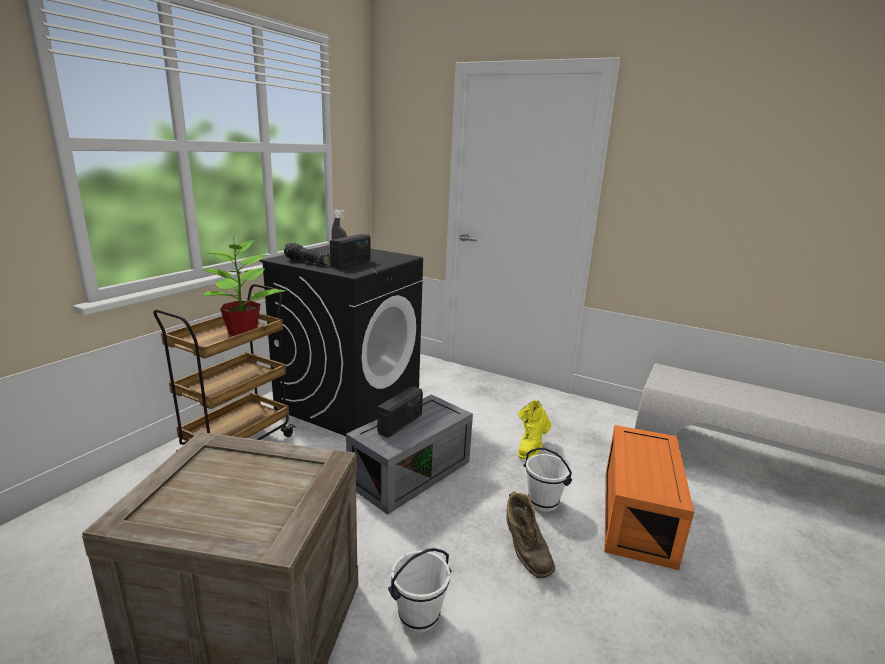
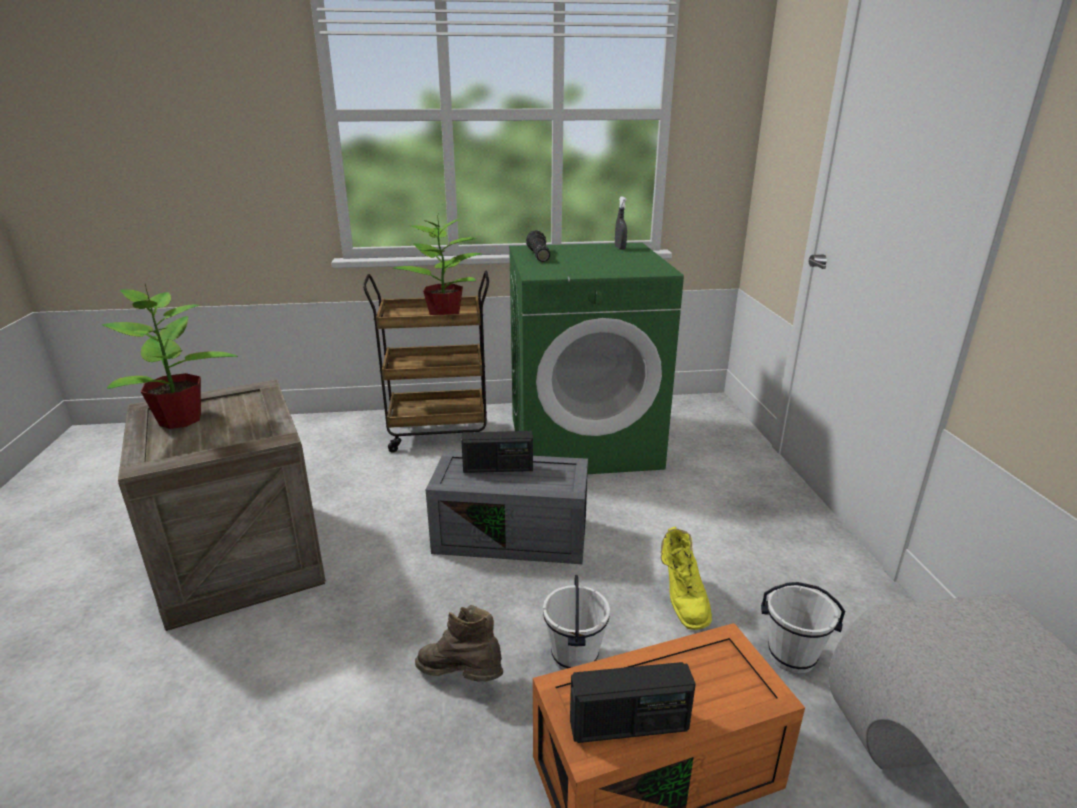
camera: 55 degrees right, 5 degrees up
(195, 505) = (181, 420): none -> potted plant
(349, 401) = (584, 441): black washing machine -> green washing machine
(351, 263) = (573, 265): radio -> radio (629, 725)
(419, 617) = (309, 640): white bucket -> white bucket (791, 657)
(524, 553) = (462, 678): brown boot -> brown boot turned 90 degrees clockwise
(531, 448) = (682, 601): yellow boot -> yellow boot turned 90 degrees counterclockwise

